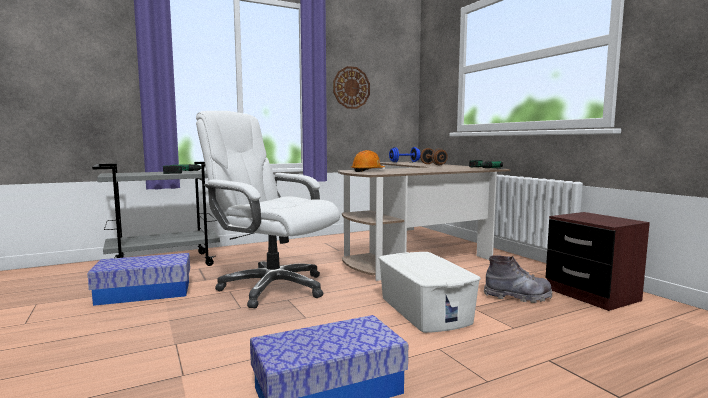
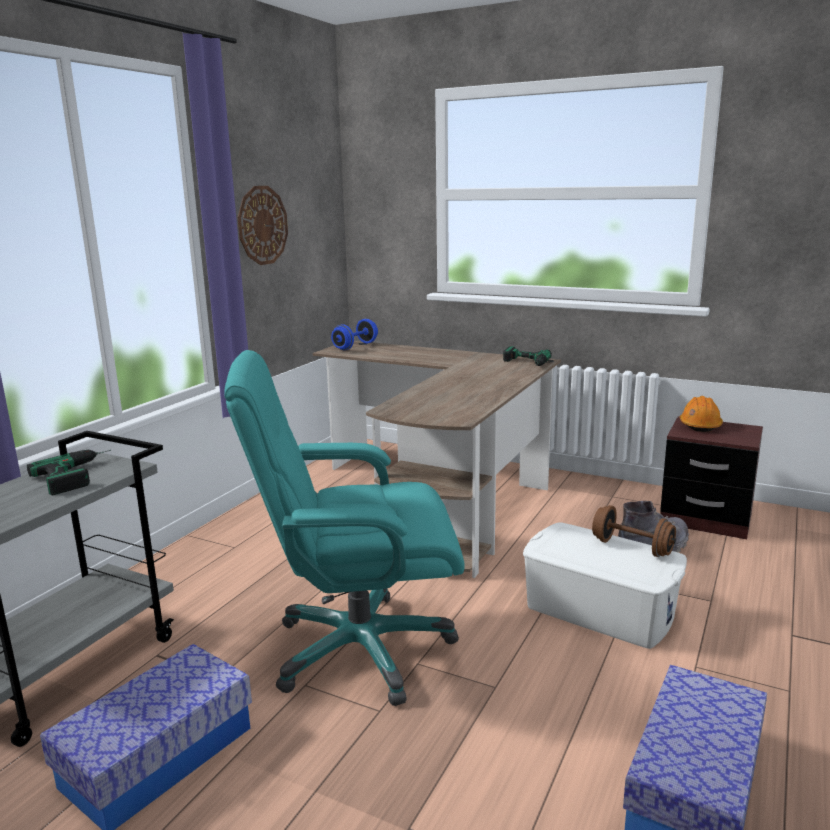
camera: 35 degrees left, 10 degrees up
(272, 288) = (359, 649): white office chair -> turquoise office chair
(367, 171) = (423, 408): orange hard hat -> orange hard hat (700, 425)
(433, 164) = (425, 354): brown dumbbell -> brown dumbbell (632, 547)

